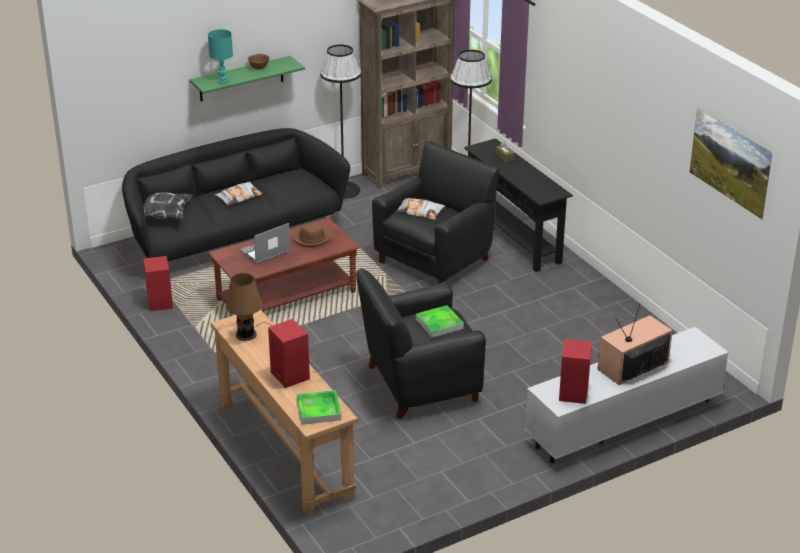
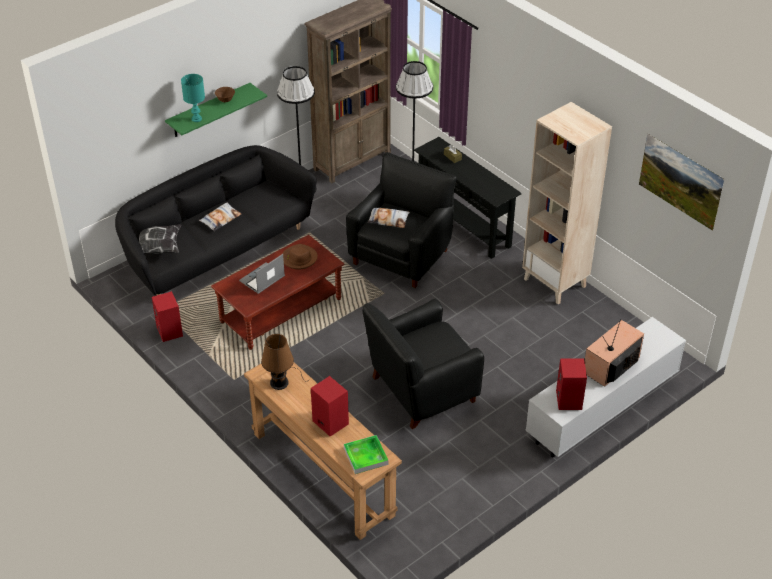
camera: 10 degrees left, 10 degrees up
(439, 324) = (437, 341): tray -> none
(603, 301) = (555, 283): none -> beige bookcase

